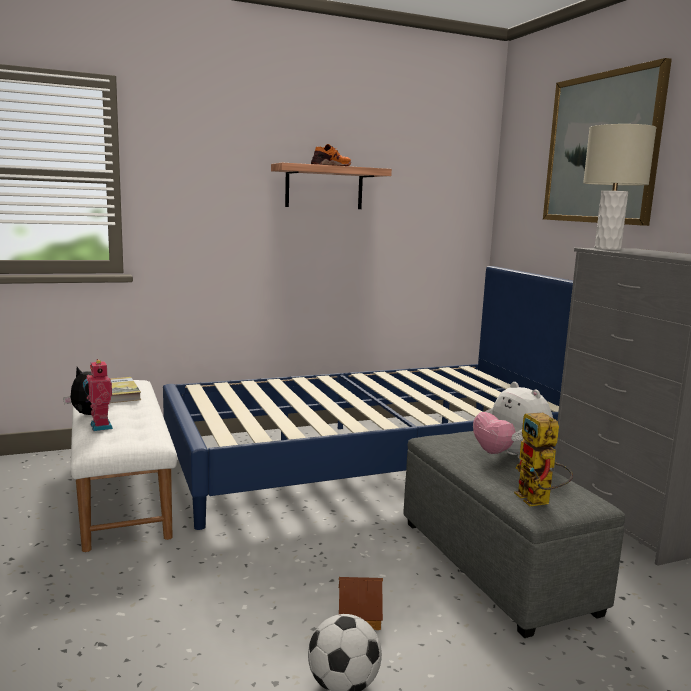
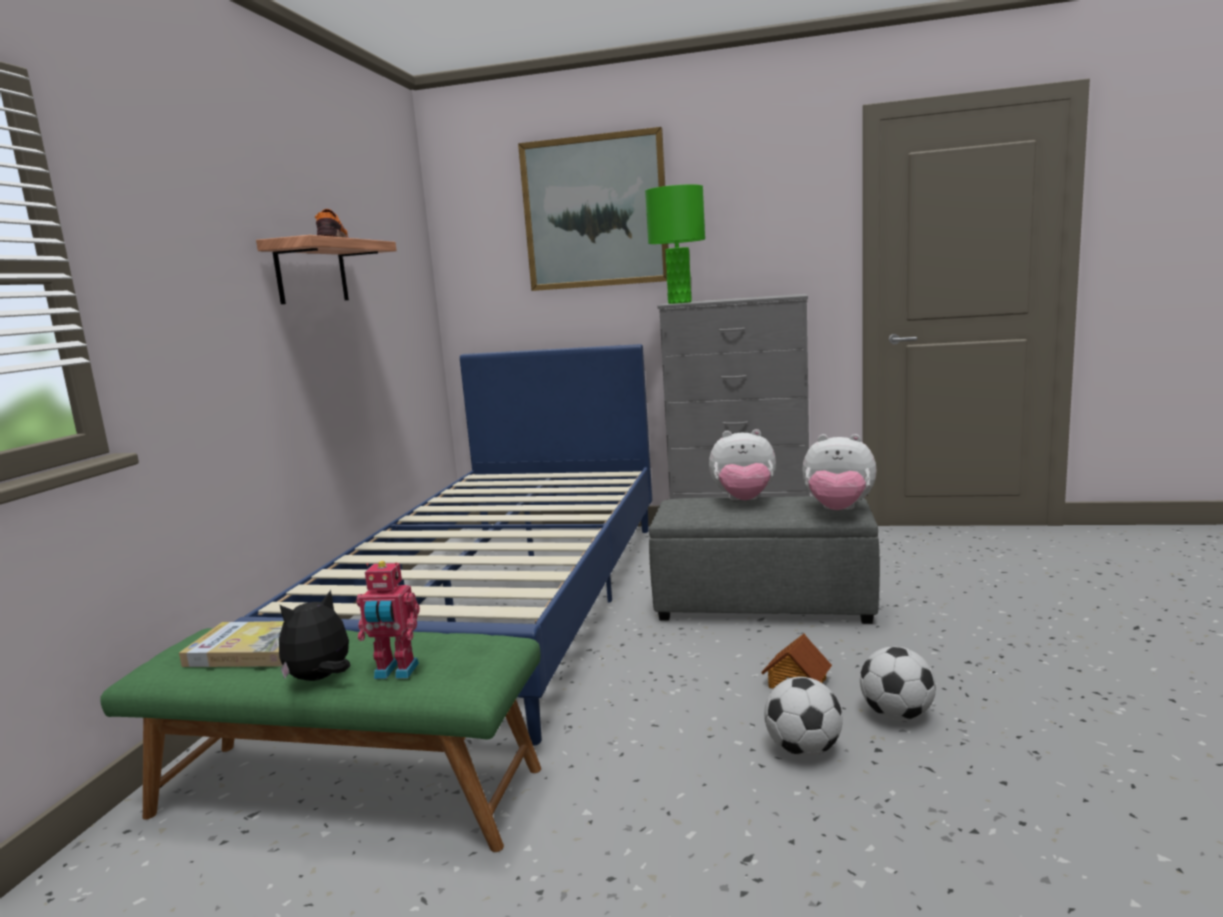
camera: 55 degrees left, 0 degrees up
(122, 491) = (347, 790): white bench -> green bench
(251, 641) = (803, 750): none -> football
(539, 502) = (838, 510): toy robot -> plush toy
(607, 249) = (679, 302): beige table lamp -> green table lamp

